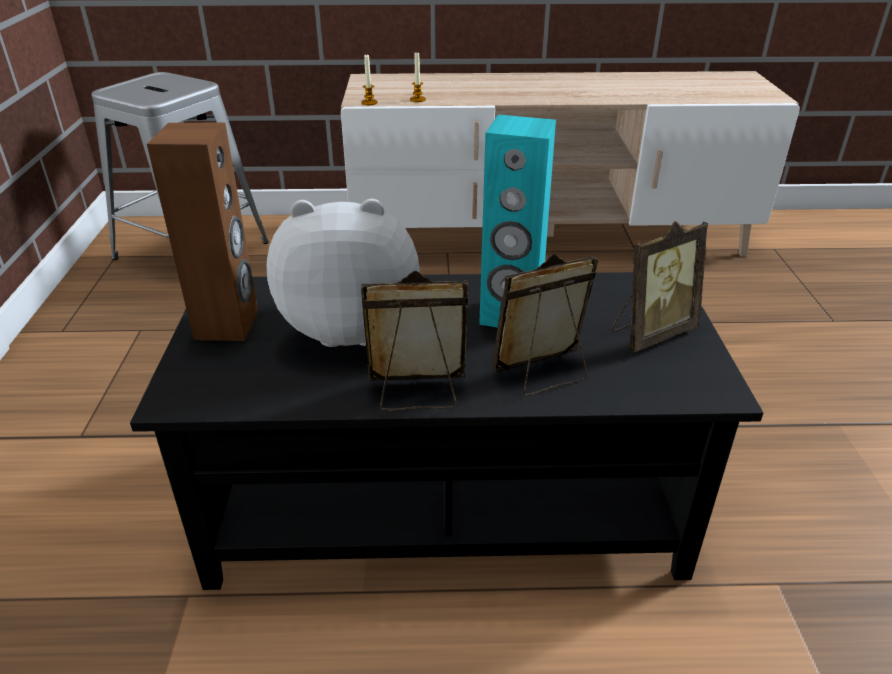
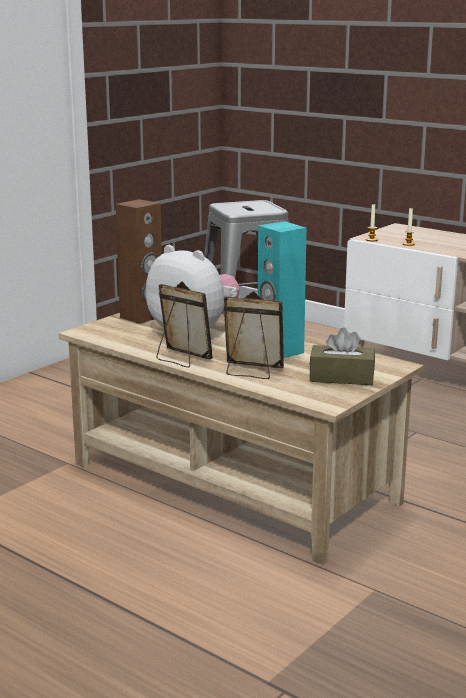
camera: 40 degrees right, 15 degrees down
(444, 503) = (231, 483): black coffee table -> beige coffee table
(650, 333) = (341, 377): picture frame -> brown tissue box

